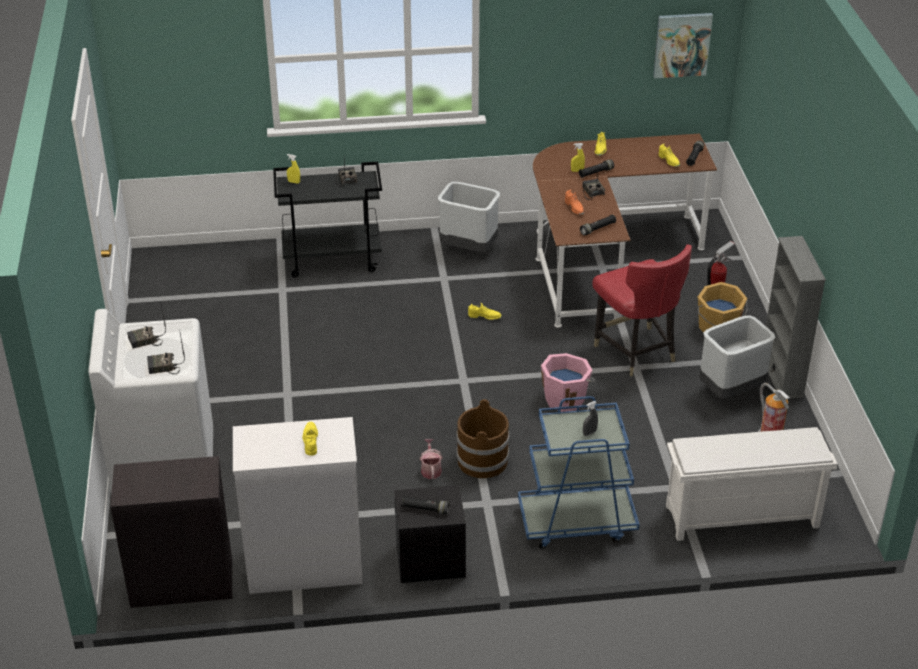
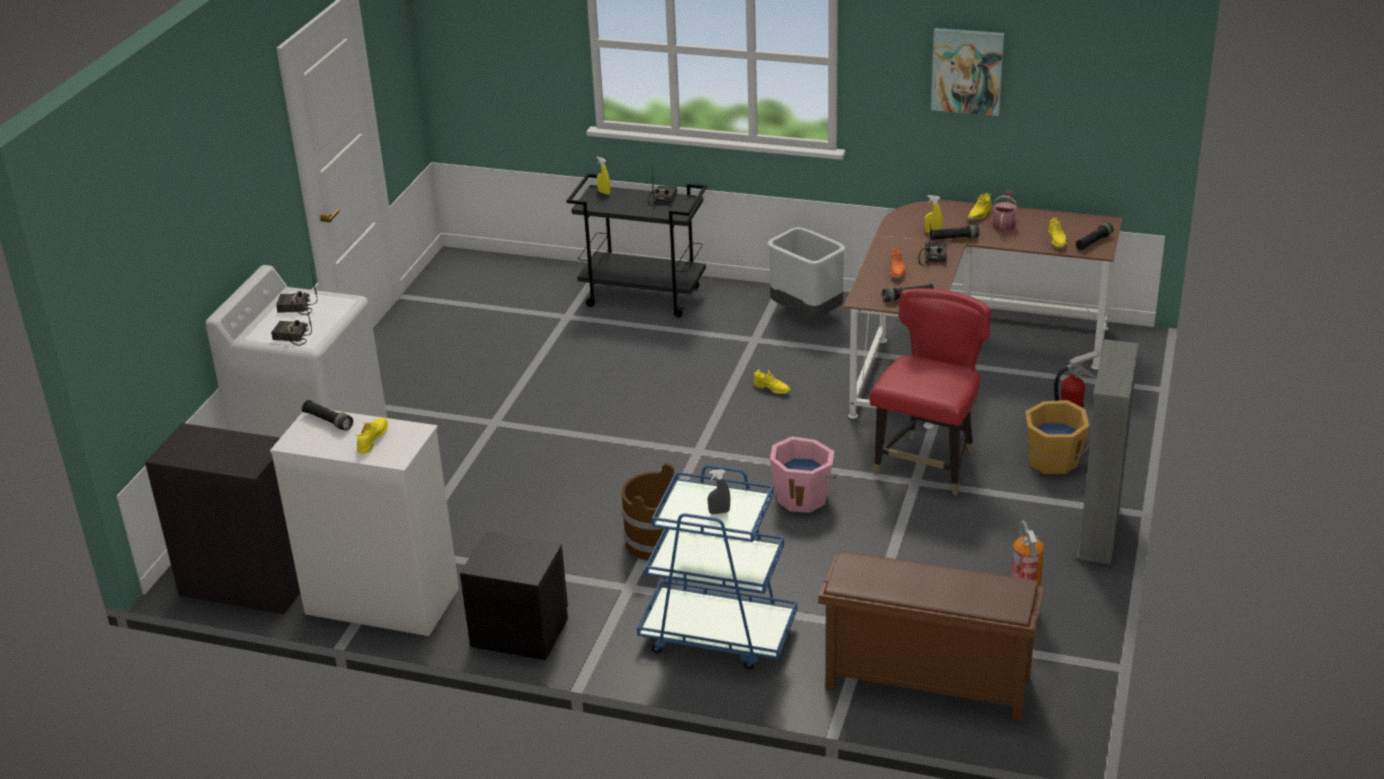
camera: 25 degrees right, 5 degrees down
(425, 509) = (504, 560): black flashlight -> black flashlight (328, 421)
(431, 469) = (591, 536): watering can -> watering can (1004, 224)
(636, 352) = (928, 465): red chair -> red chair turned 150 degrees counterclockwise
(682, 44) = (1099, 93): picture -> picture (967, 71)
(731, 391) = (1018, 535): grey trash can -> none
(740, 517) = (925, 682): white shoe rack -> brown shoe rack

